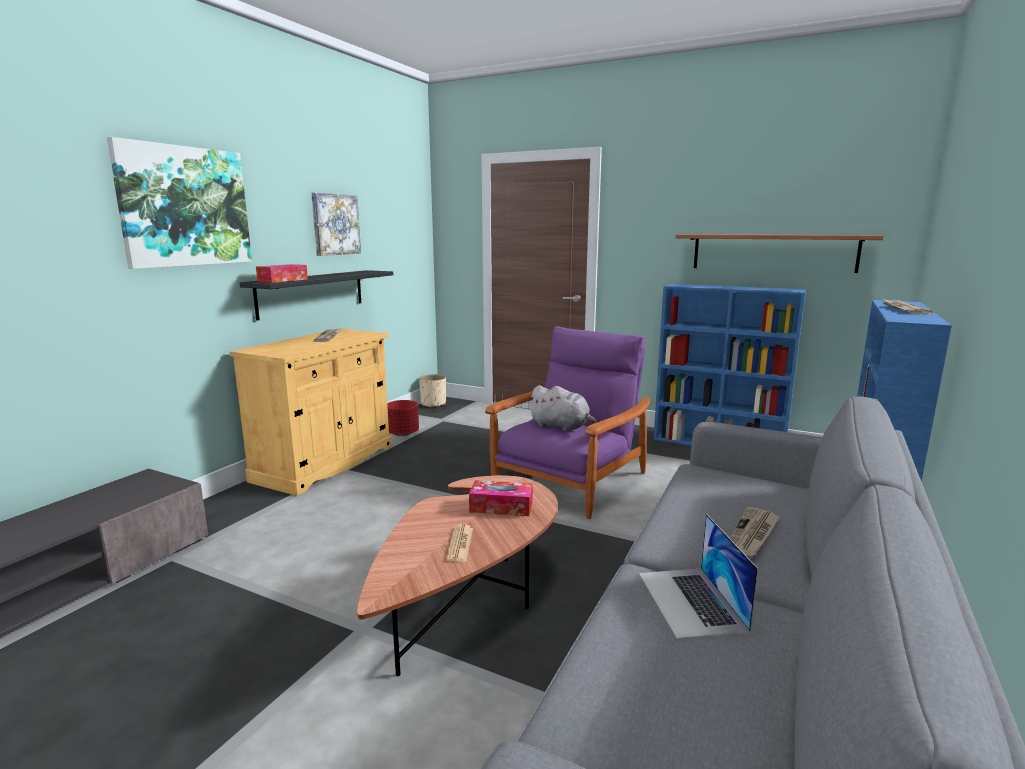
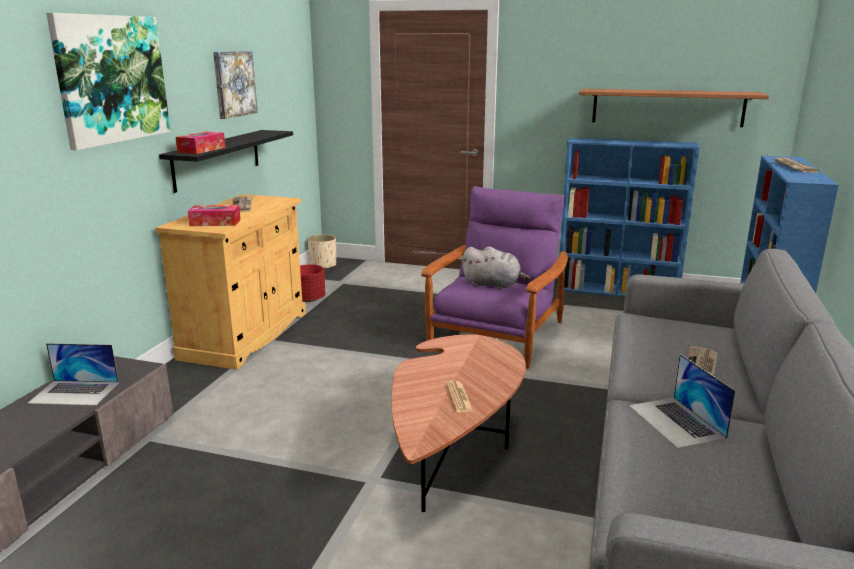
camera: 10 degrees left, 5 degrees up
(96, 504) = (74, 392): none -> laptop
(501, 507) = (476, 363): tissue box -> tissue box (215, 222)

